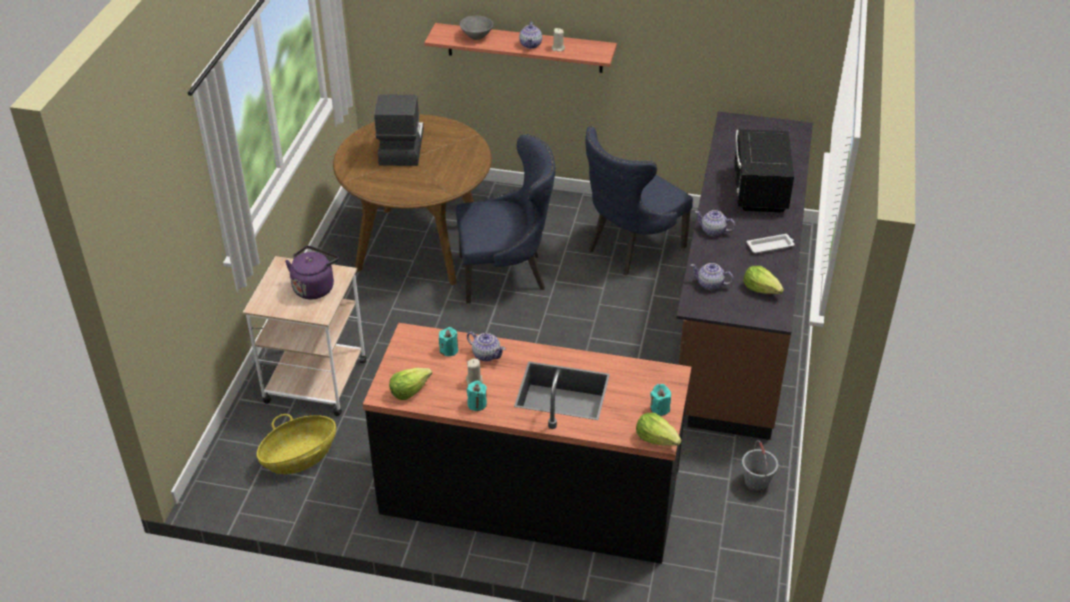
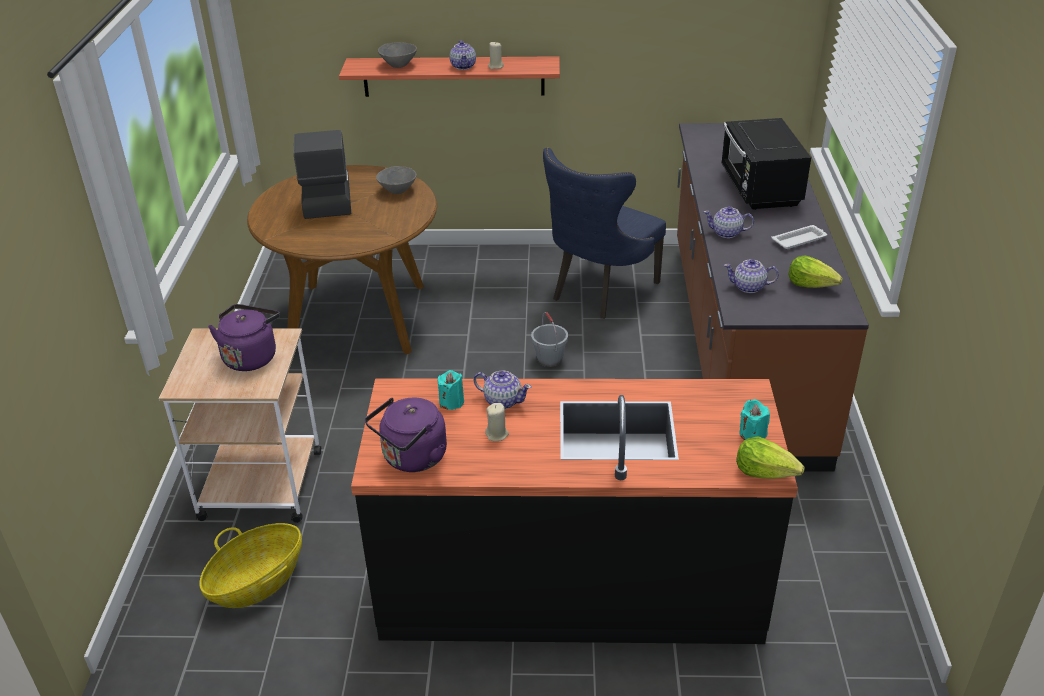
camera: 10 degrees left, 5 degrees down
(409, 390) = (412, 459): lettuce -> purple kettle
(461, 146) = (398, 190): none -> grey bowl
(477, 404) = (510, 463): turquoise candle -> none
(505, 275) = (467, 335): blue chair -> none
(757, 482) = (840, 523): grey bucket -> grey bucket (550, 359)

